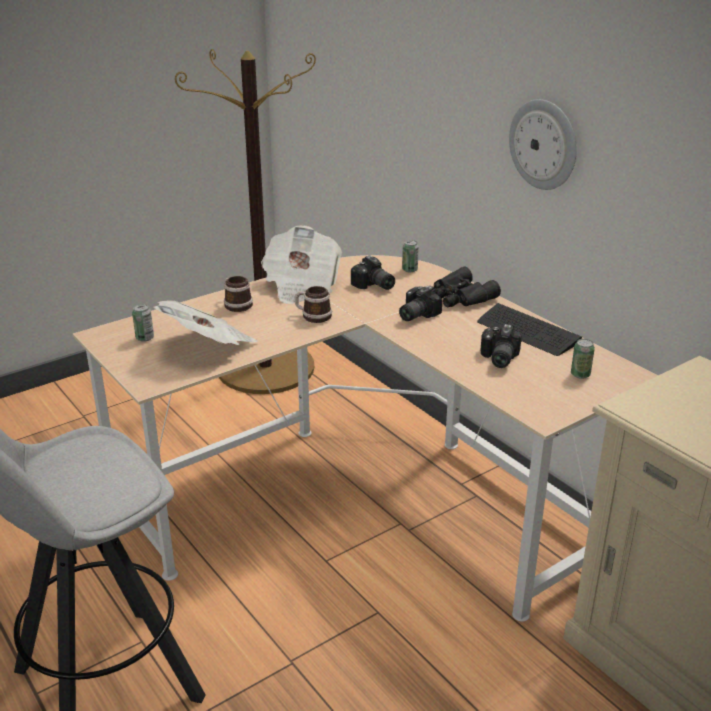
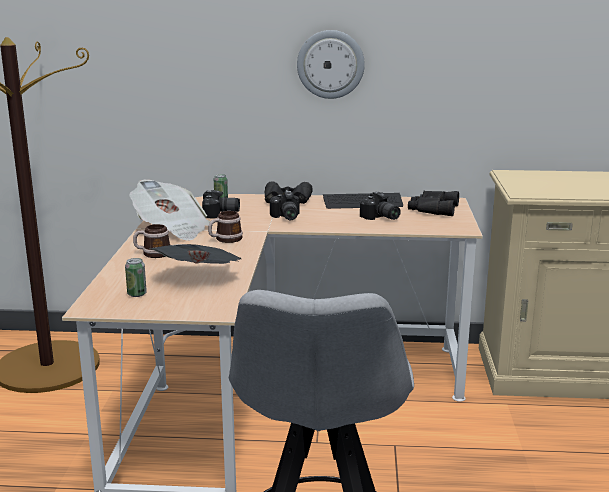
camera: 50 degrees left, 10 degrees down
(580, 374) = (432, 209): can -> black binoculars

